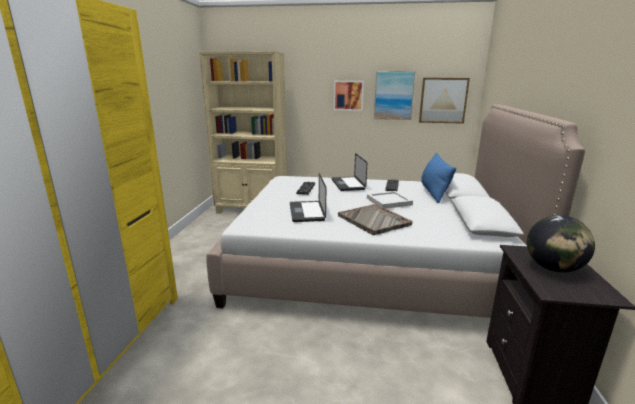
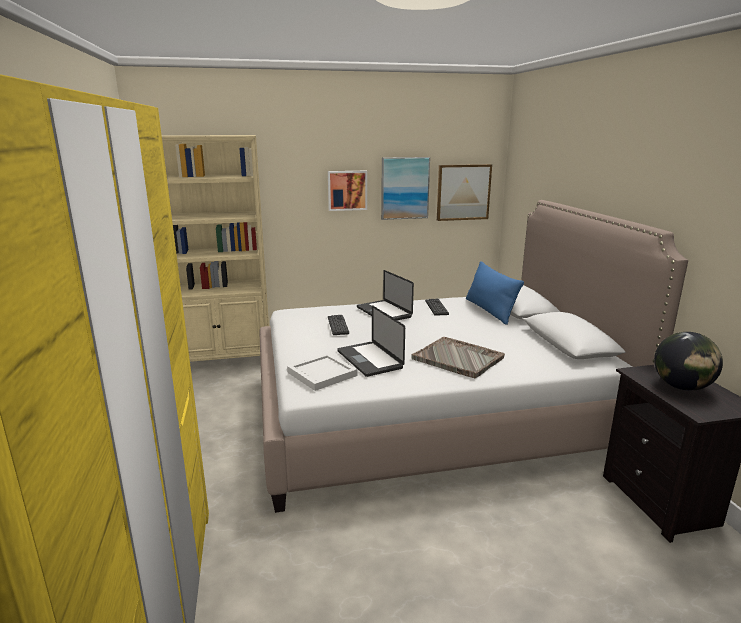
camera: 20 degrees left, 0 degrees up
(388, 202) = (452, 330): white tray -> white tray (322, 374)

